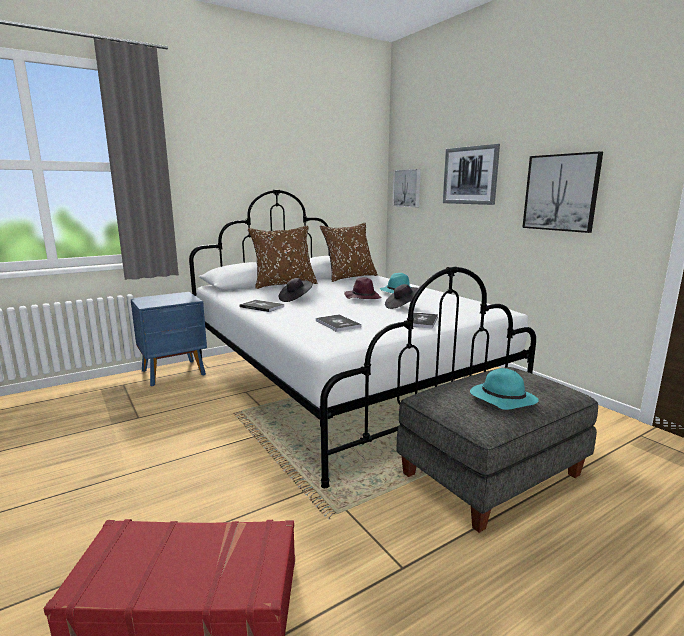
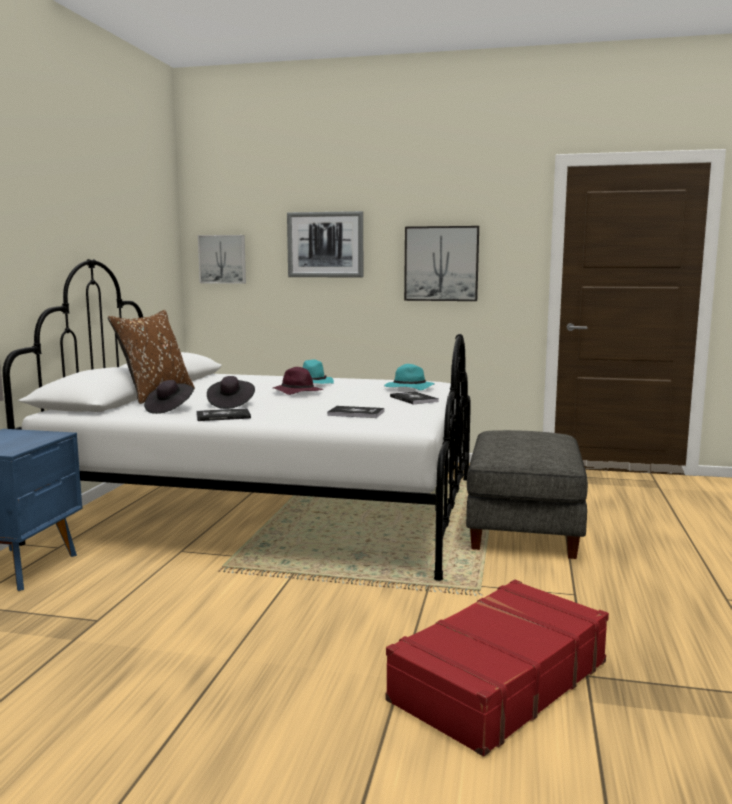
camera: 45 degrees left, 5 degrees down
(349, 277) = (207, 379): brown pillow -> none
(402, 306) = (359, 392): black hat -> black hat (169, 409)
(501, 399) = (542, 446): turquoise hat -> turquoise hat (408, 389)

